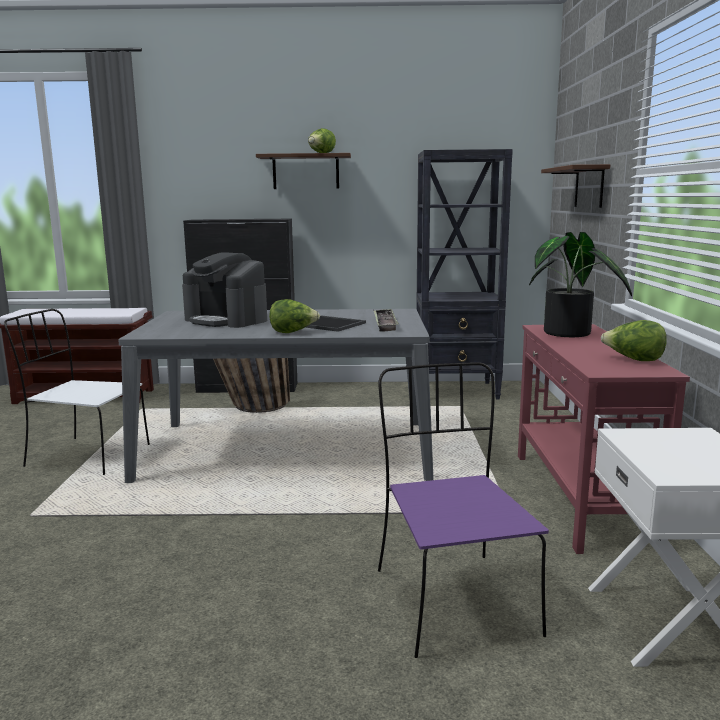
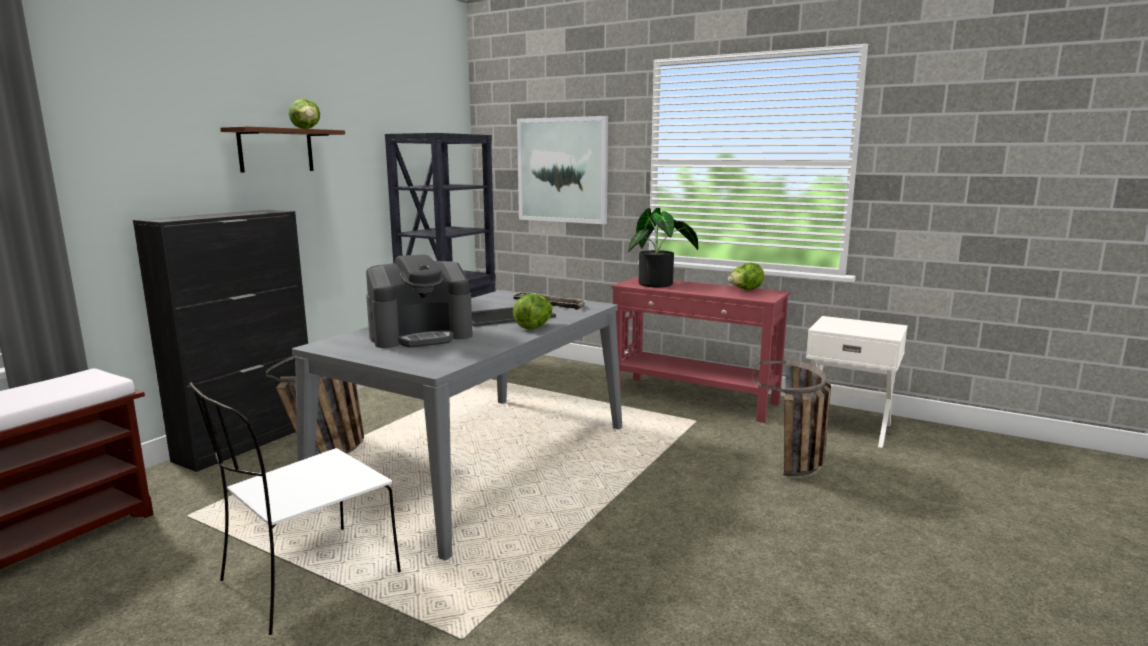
camera: 60 degrees left, 0 degrees up
(452, 599) = (795, 469): purple chair -> basket
(589, 187) = (562, 170): brown shelf -> picture

